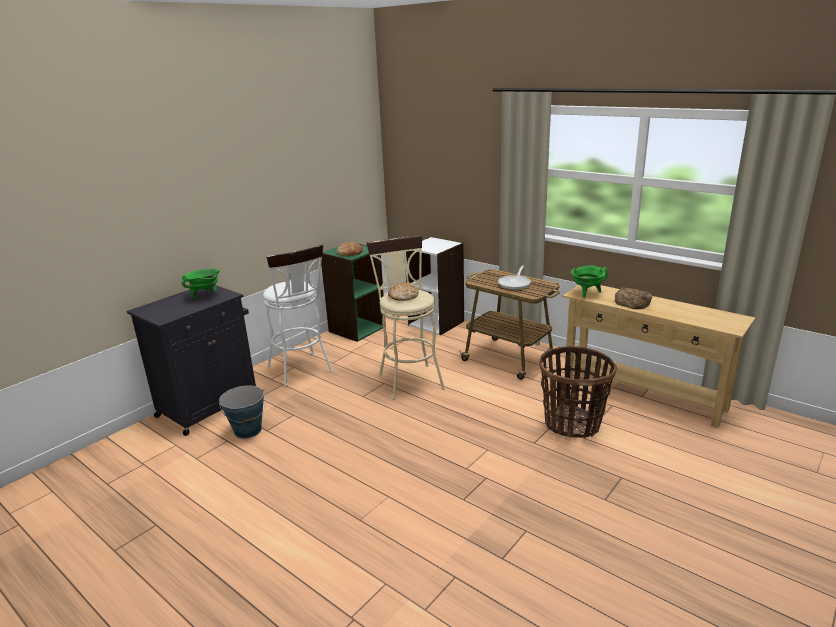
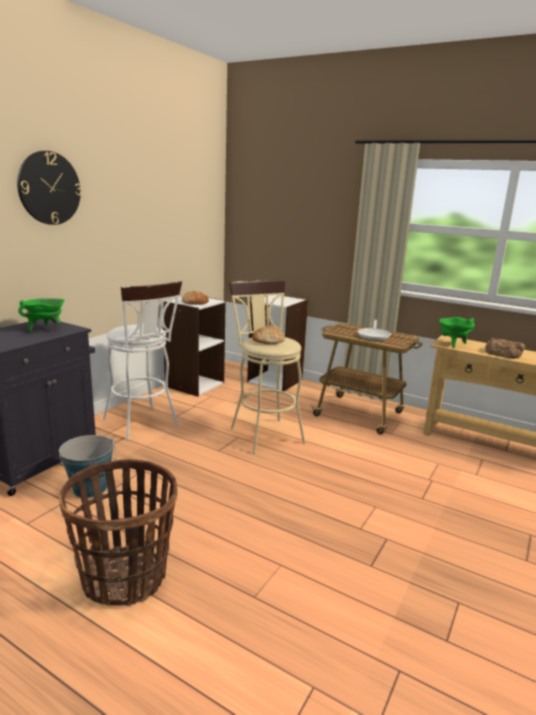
camera: 10 degrees left, 5 degrees down
(203, 171) = (49, 188): none -> wall clock
(356, 329) = (194, 384): green bookcase -> white bookcase
(572, 424) = (452, 478): basket -> basket (125, 577)

